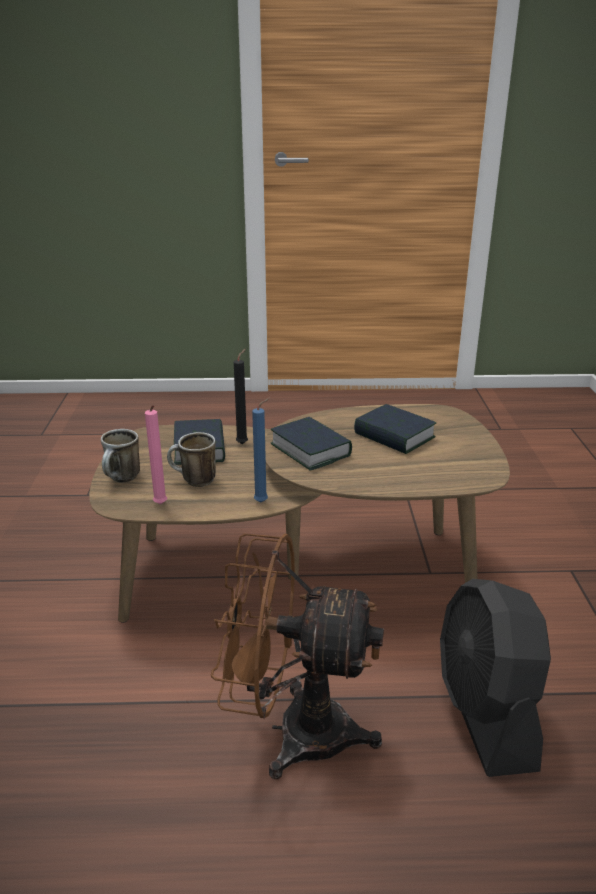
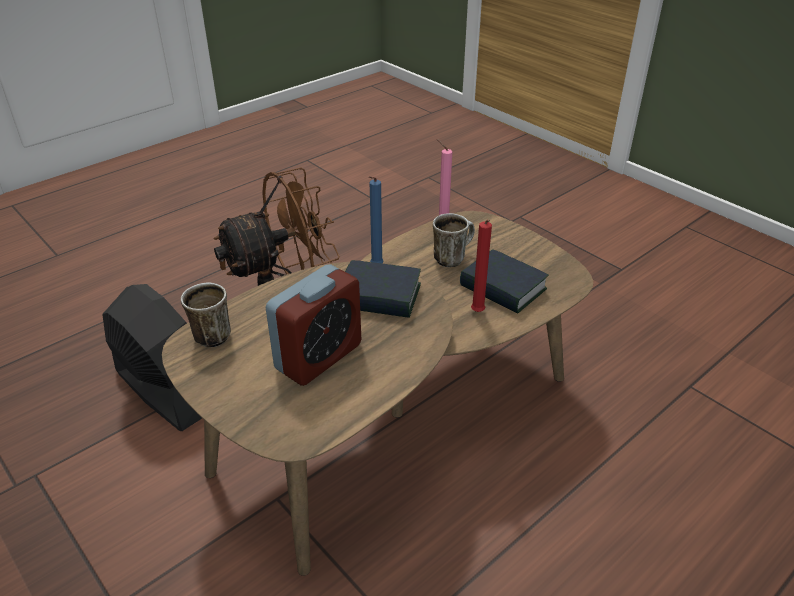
camera: 140 degrees right, 10 degrees up
(122, 479) = (502, 234): mug -> mug (209, 334)
(243, 443) = (477, 313): black candle -> red candle
(394, 436) = (319, 357): book -> alarm clock

